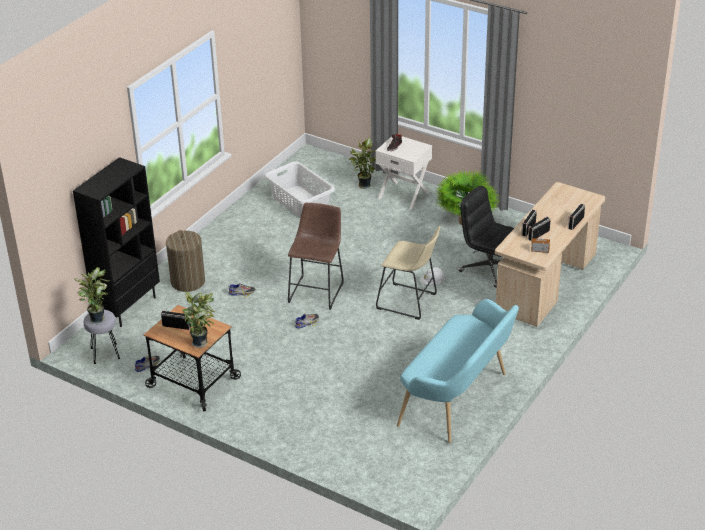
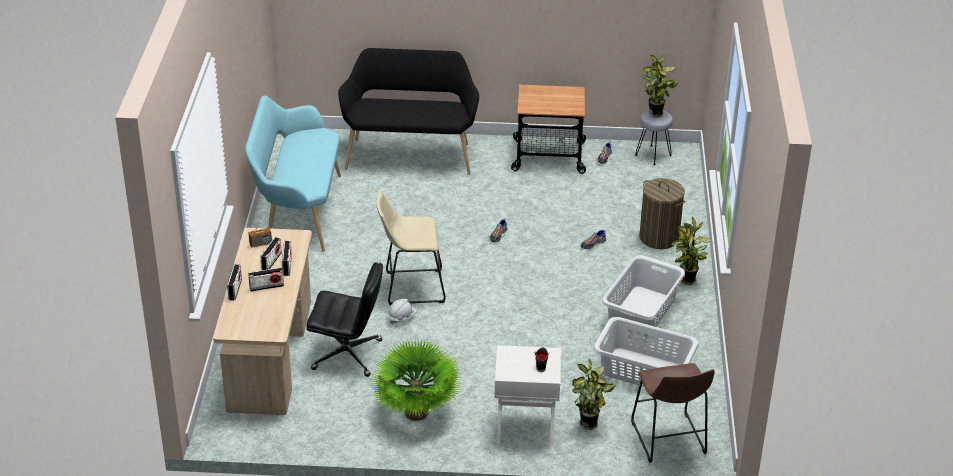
camera: 150 degrees right, 0 degrees up
(128, 307) = (685, 197): black bookcase -> none
(176, 326) = (564, 99): radio -> radio (266, 287)
(201, 342) = (528, 94): potted plant -> potted plant (687, 281)
(261, 236) = (641, 311): none -> white laundry basket
(314, 430) = (410, 153): none -> black bench
(317, 290) = (518, 270): brown stool -> brown stool (669, 441)

